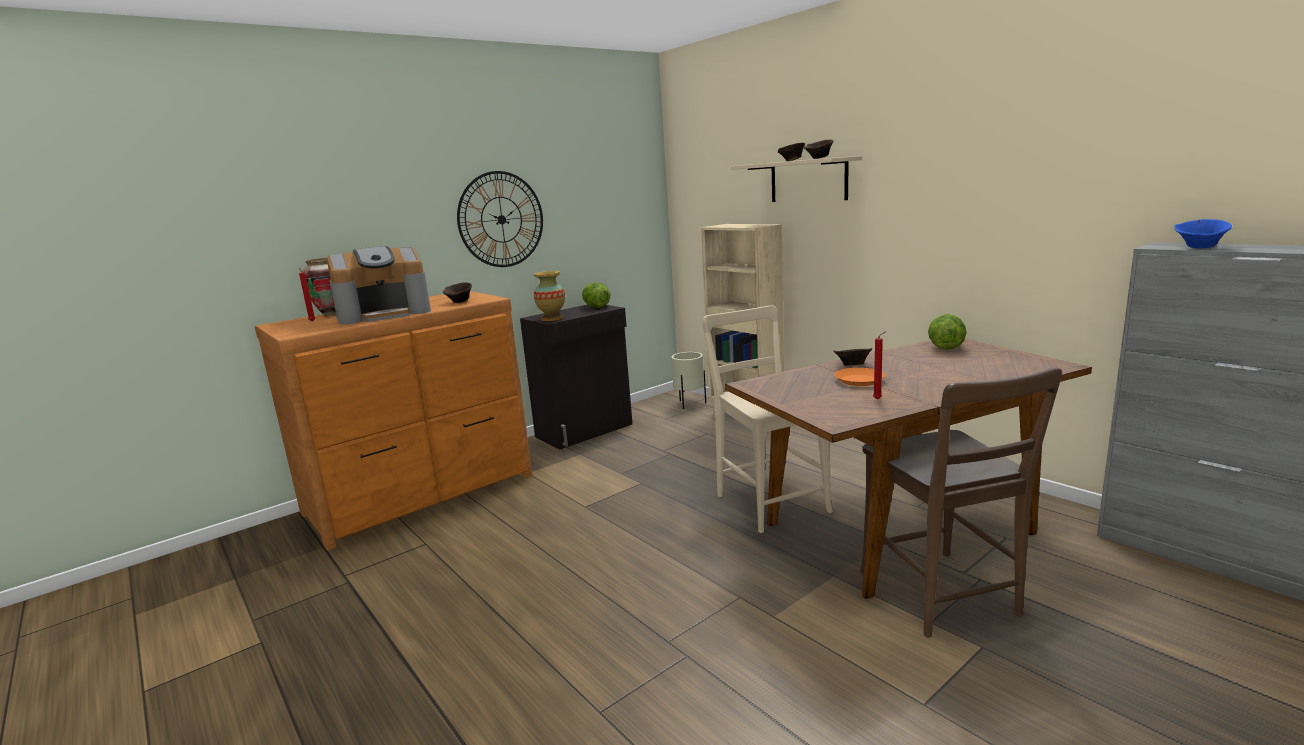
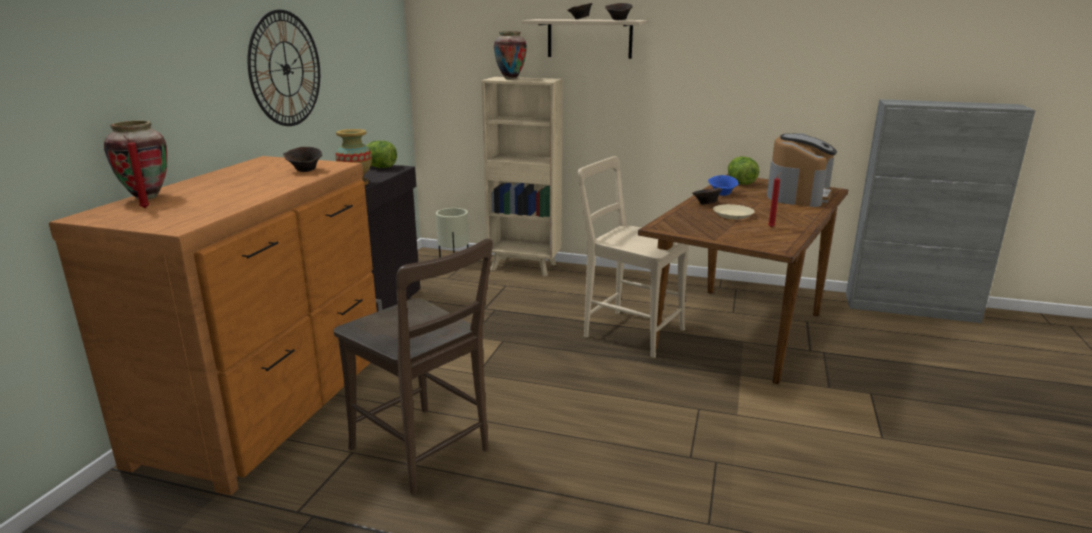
camera: 35 degrees left, 5 degrees up
(384, 314) = (240, 191): coffee machine -> coffee machine (798, 195)
(729, 225) = (510, 79): none -> vase
(858, 380) = (732, 215): orange plate -> beige plate
(942, 597) = (817, 369): brown chair -> brown chair (424, 452)
(1200, 247) = (920, 103): blue bowl -> blue bowl (722, 194)

